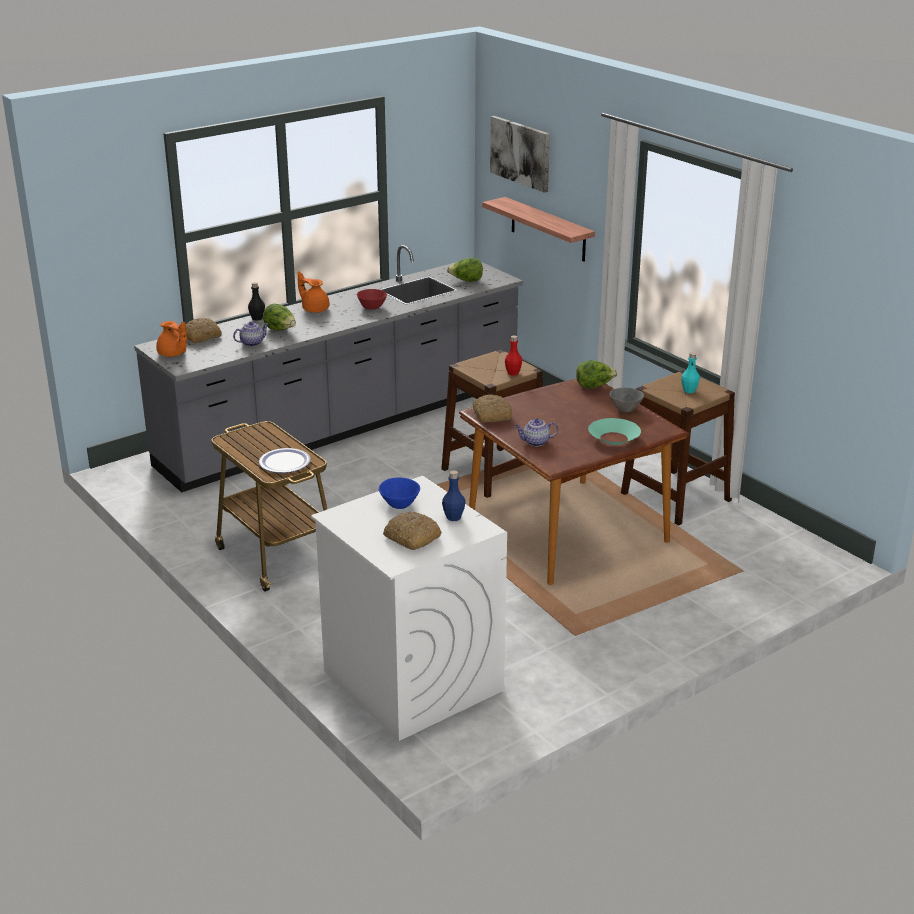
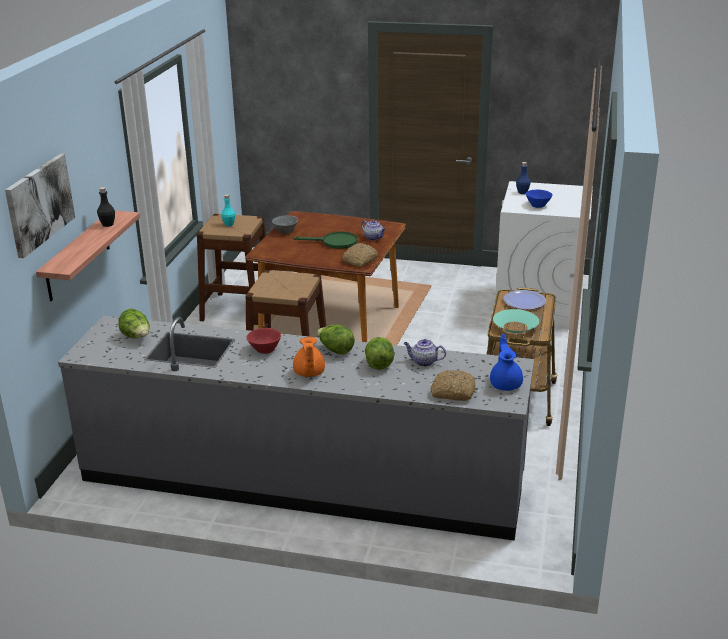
camera: 130 degrees left, 0 degrees up
(173, 354) = (505, 383): orange teapot -> blue teapot
(257, 318) = (372, 389): black bottle -> black bottle (107, 224)
(411, 538) = (557, 193): bread -> none
(513, 373) = (284, 275): red bottle -> none
(556, 420) = (334, 242): none -> green frying pan
(594, 386) = (265, 248): lettuce -> lettuce (335, 350)
(613, 438) = (332, 223): turquoise bowl -> turquoise bowl (515, 327)

